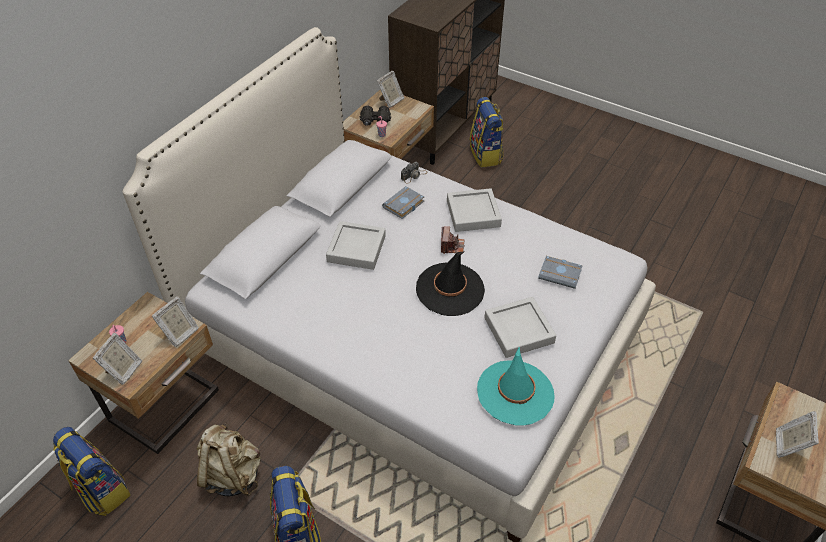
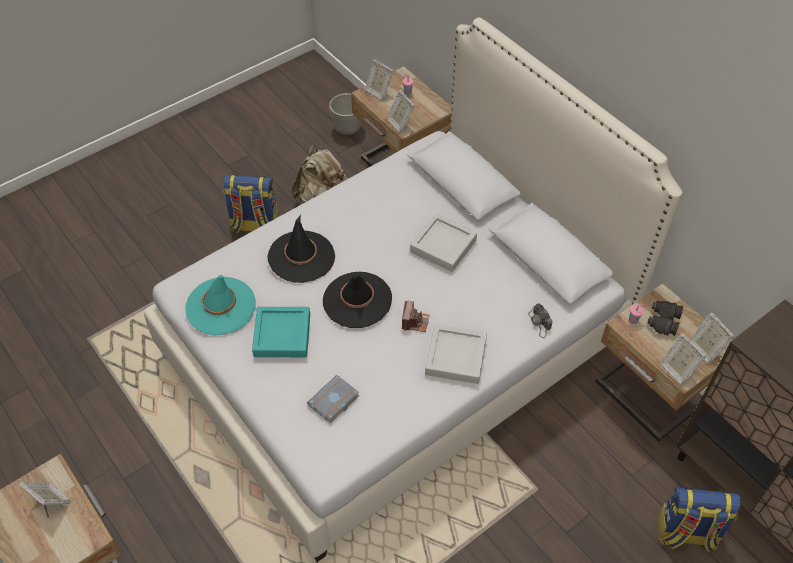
camera: 110 degrees right, 5 degrees up
(101, 489) = (347, 129): backpack -> planter
(404, 205) = (492, 300): grey book -> none
(415, 111) = (677, 369): none -> picture frame
(419, 348) = (301, 257): none -> black hat
(452, 246) = (415, 321): camera -> camera turned 105 degrees counterclockwise
(519, 330) = (282, 335): grey tray -> turquoise tray

